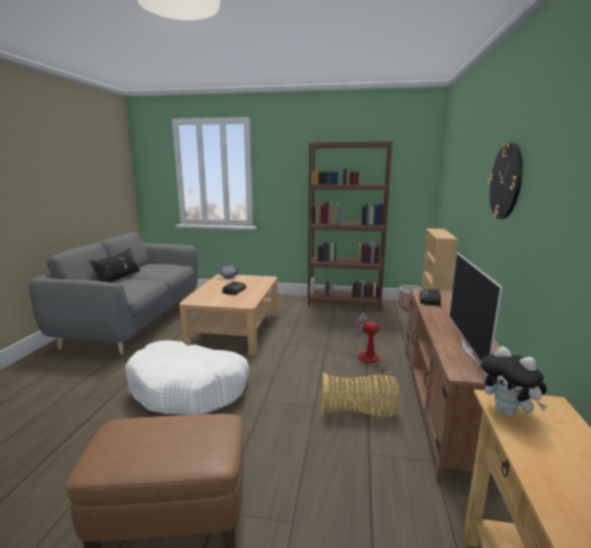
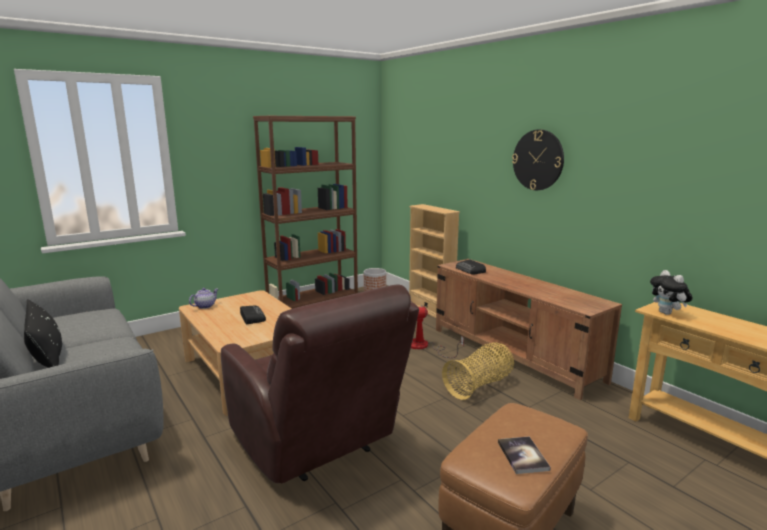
camera: 45 degrees left, 0 degrees up
(138, 451) = (522, 456): none -> book
(189, 389) = (317, 444): white dog bed -> brown armchair
(470, 350) = (562, 295): television -> none
(508, 412) = (667, 313): plush toy -> plush toy turned 60 degrees clockwise

